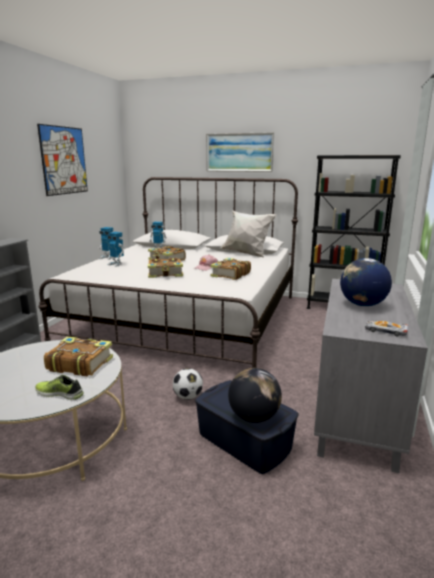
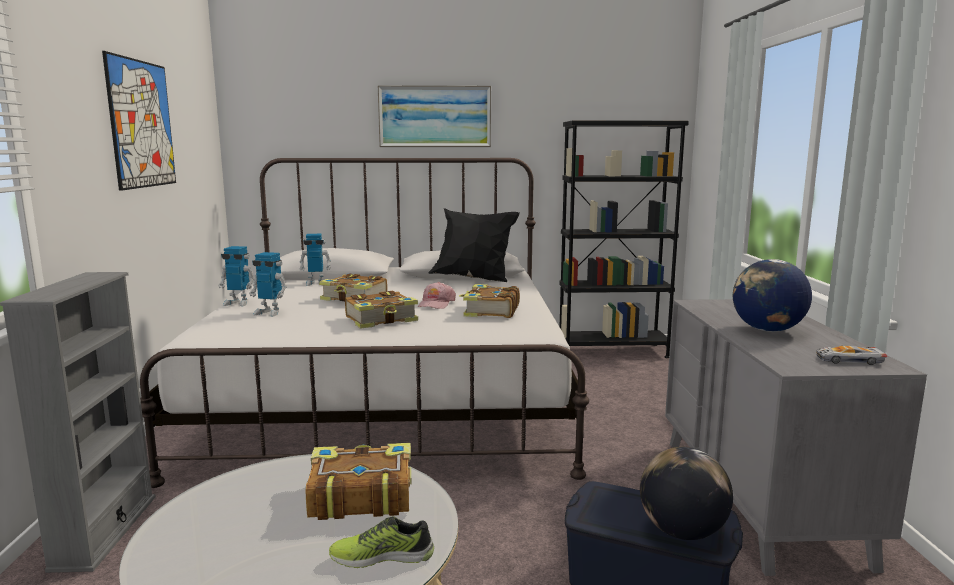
camera: 20 degrees left, 5 degrees down
(188, 397) = (499, 527): football -> none
(246, 254) = (474, 279): white pillow -> black pillow

